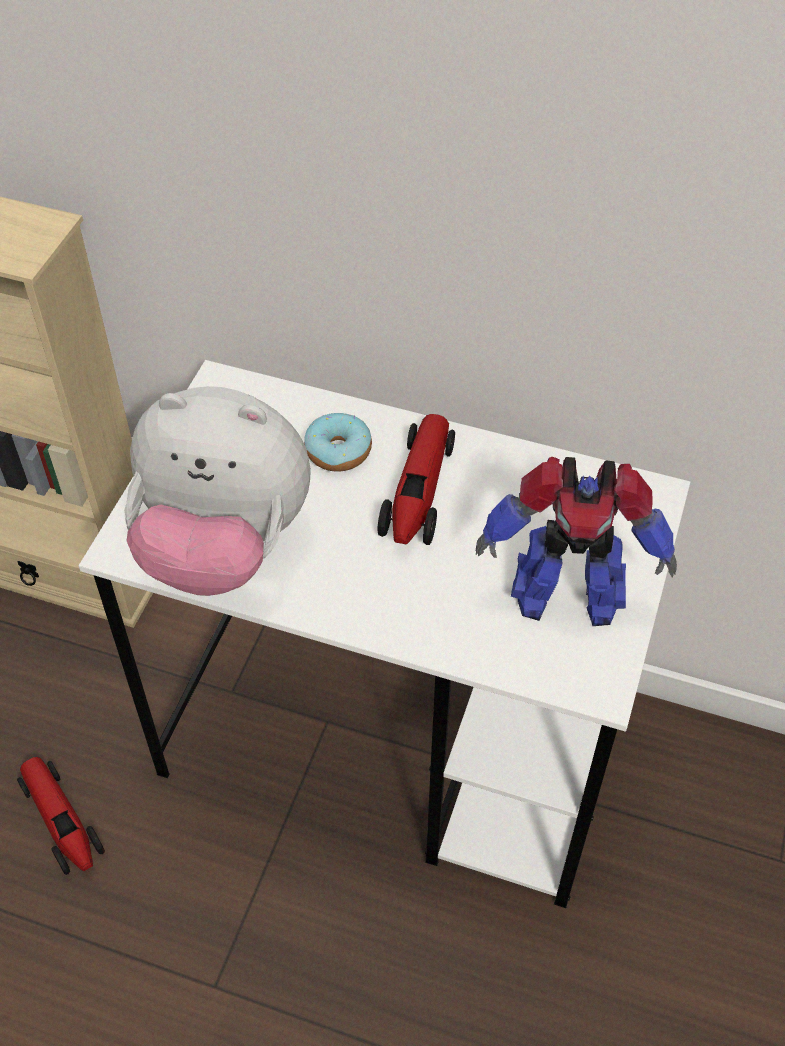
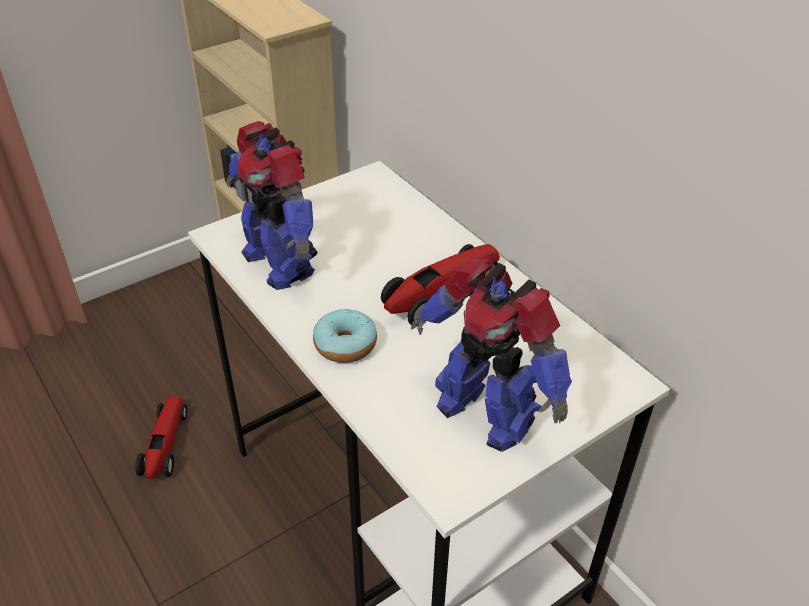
camera: 35 degrees right, 10 degrees down
(223, 547) = (279, 262): plush toy -> toy robot
(338, 451) = (410, 244): donut -> donut (345, 345)

